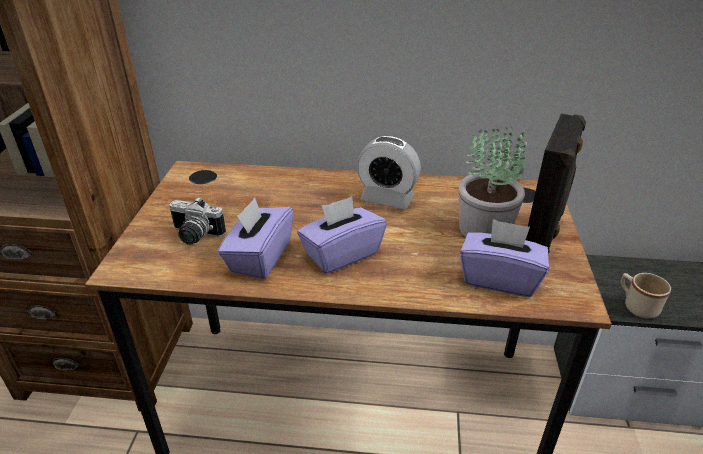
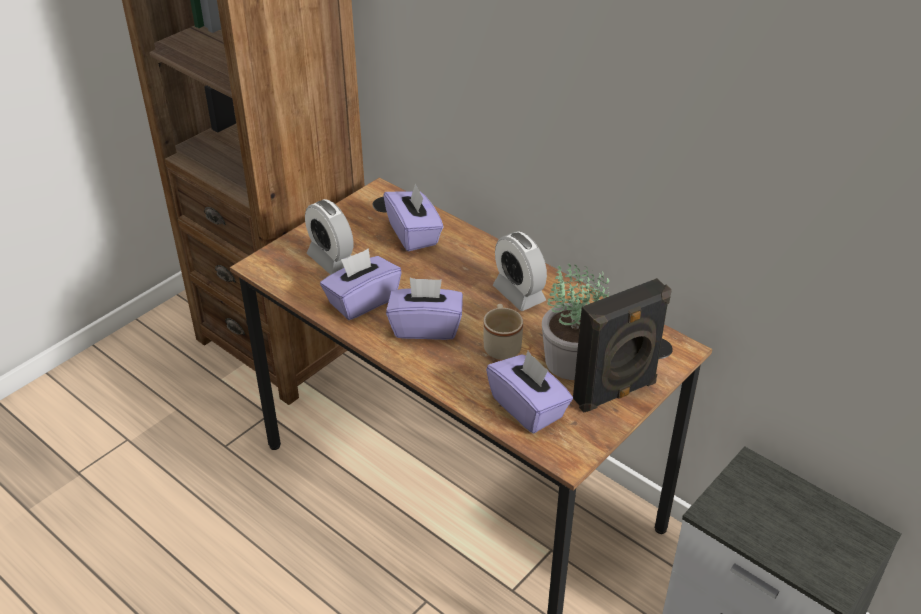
camera: 35 degrees right, 5 degrees up
(194, 236) = (331, 260): camera -> alarm clock
(252, 189) = (414, 234): none -> purple tissue box
(636, 306) = (734, 520): beige mug -> beige mug (501, 344)

